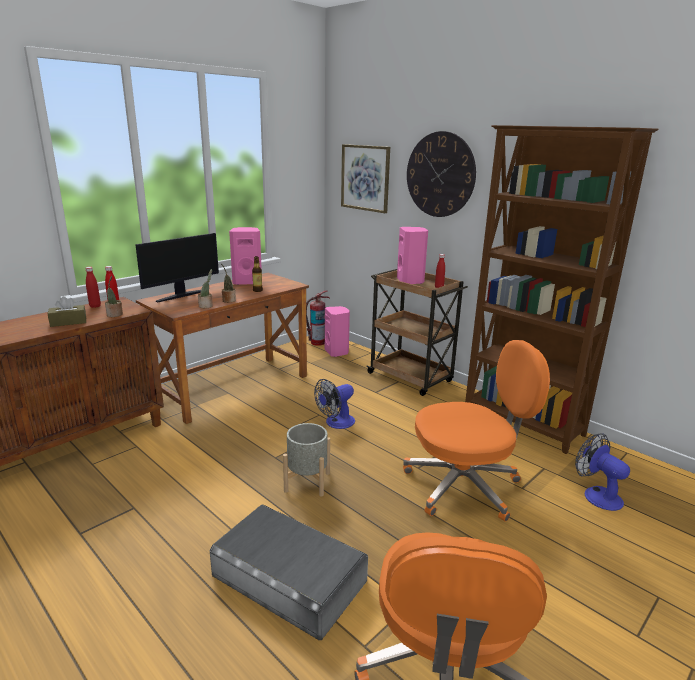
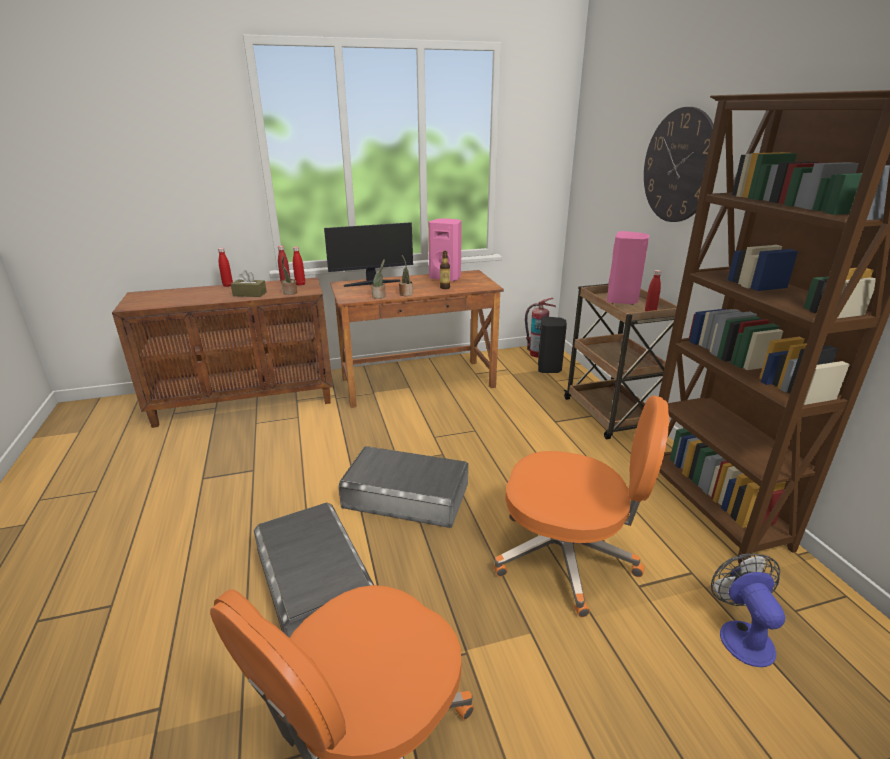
camera: 30 degrees right, 5 degrees up
(27, 317) = (228, 285): none -> red bottle
(307, 482) = (406, 495): grey planter -> grey storage box
(336, 423) = (484, 444): fan -> none
(337, 352) = (549, 368): pink speaker -> black speaker
(365, 178) = (606, 168): picture -> none

